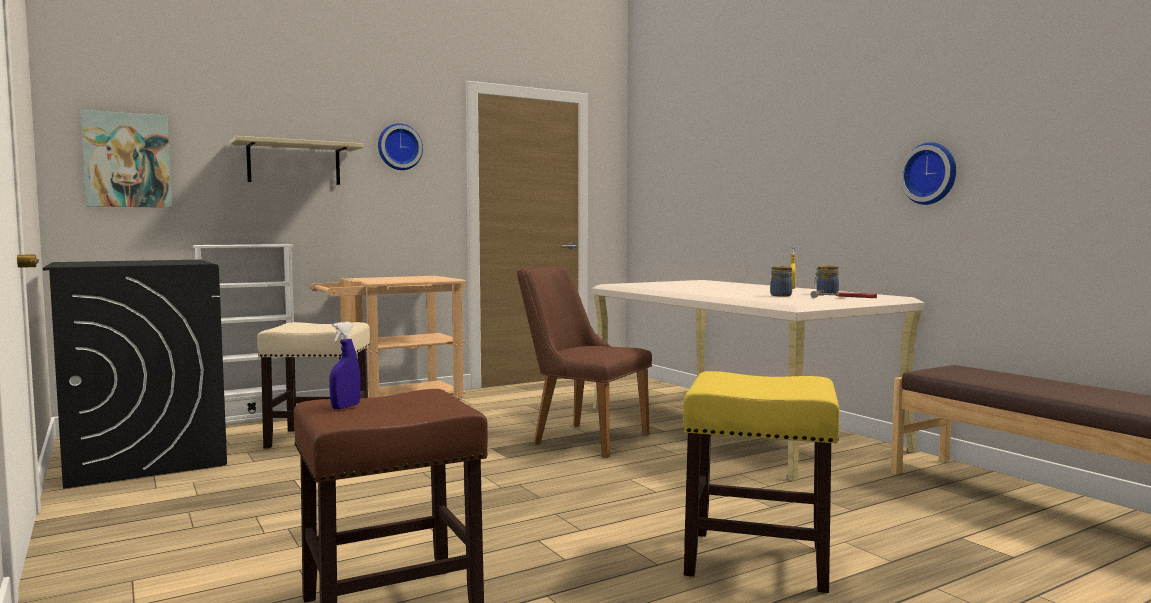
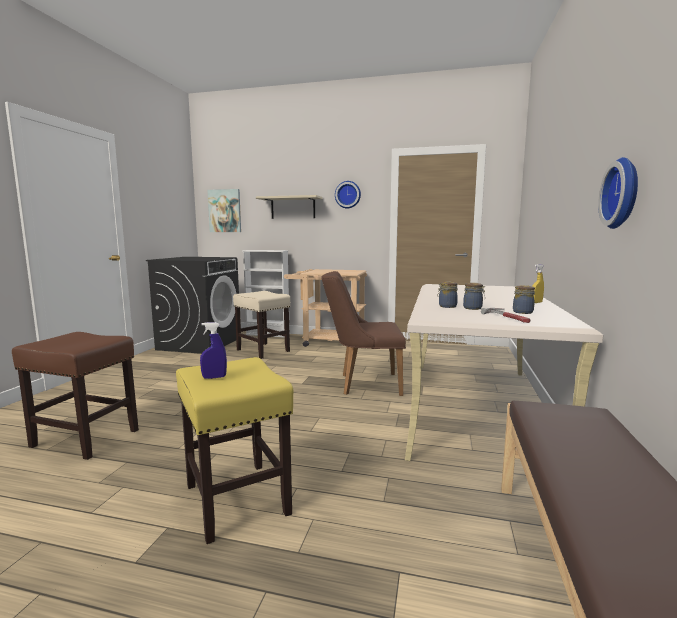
camera: 45 degrees right, 5 degrees up
(345, 407) = (66, 337): blue spray bottle -> blue spray bottle (214, 377)
(581, 438) = (363, 384): brown chair -> brown chair turned 75 degrees counterclockwise
(755, 296) = (446, 306): none -> jar

